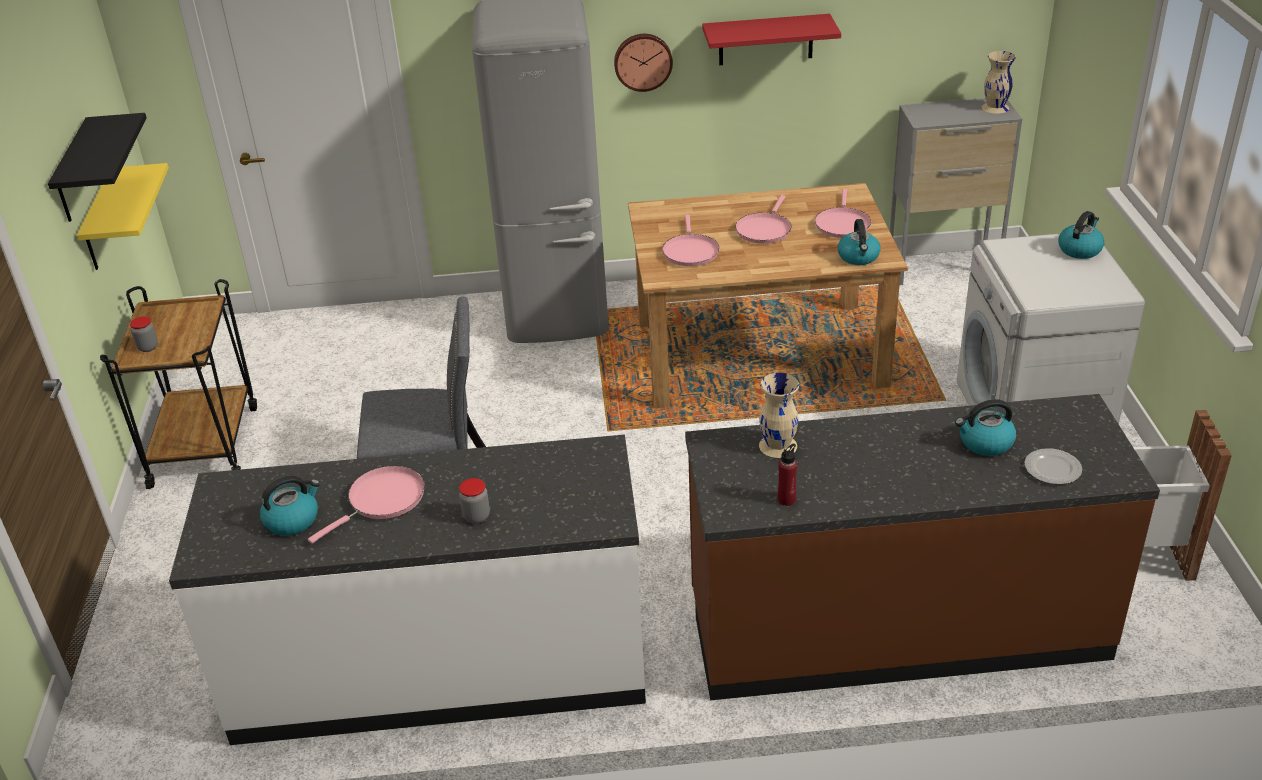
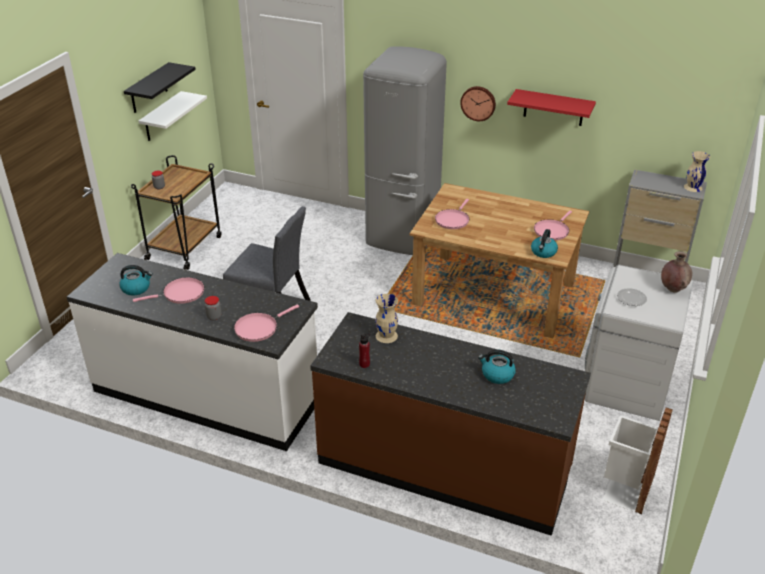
camera: 25 degrees right, 0 degrees up
(101, 221) = (162, 117): yellow shelf -> white shelf
(764, 229) = (504, 220): pink frying pan -> pink frying pan (259, 328)
(1053, 469) = (520, 403): plate -> plate (631, 299)
(1079, 249) = (672, 289): kettle -> brown vase

